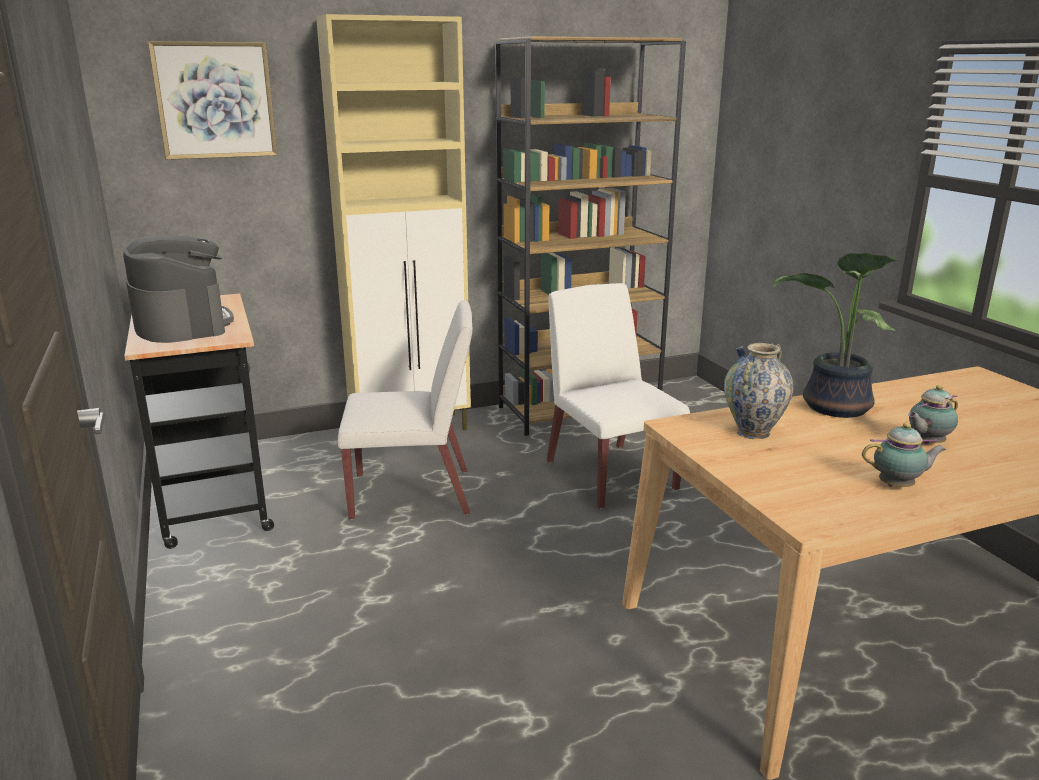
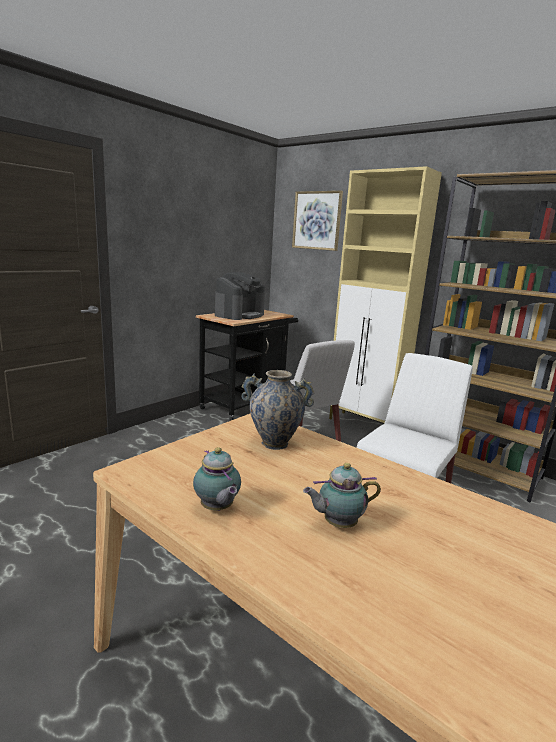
camera: 60 degrees right, 5 degrees down
(834, 408) = (370, 473): potted plant -> none
(926, 443) = (337, 524): teapot -> teapot turned 45 degrees counterclockwise

